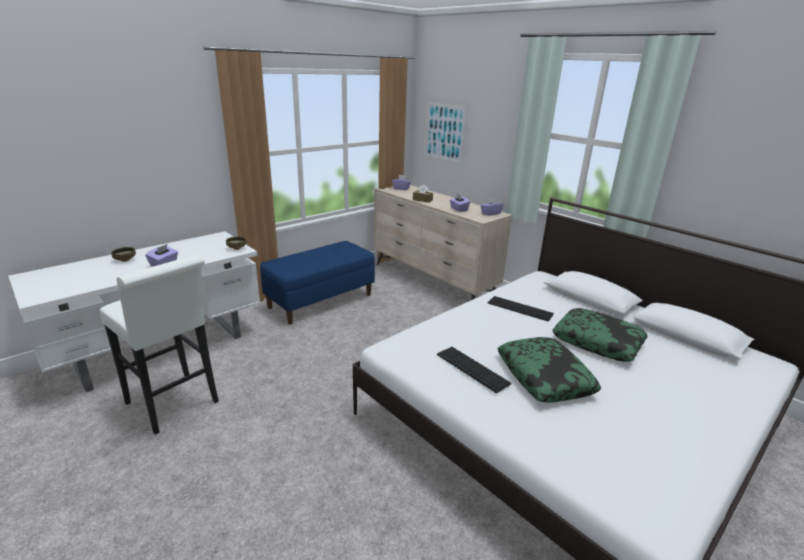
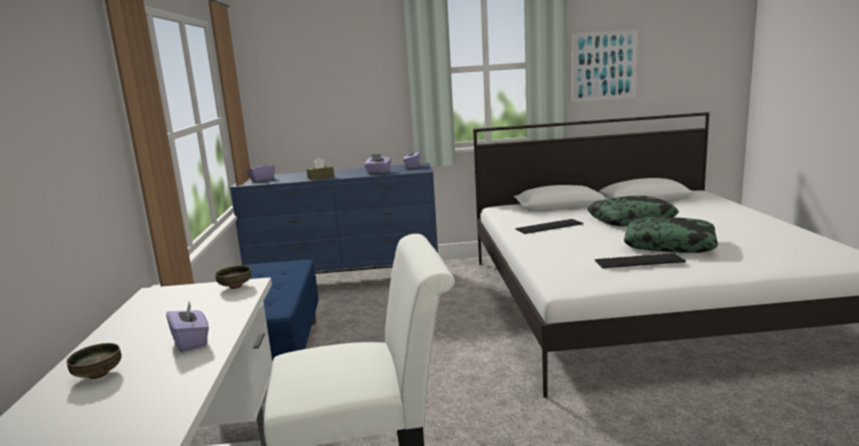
camera: 50 degrees left, 10 degrees down
(432, 281) = (347, 283): beige dresser -> blue dresser
(444, 132) = (291, 96): picture -> picture (604, 66)

